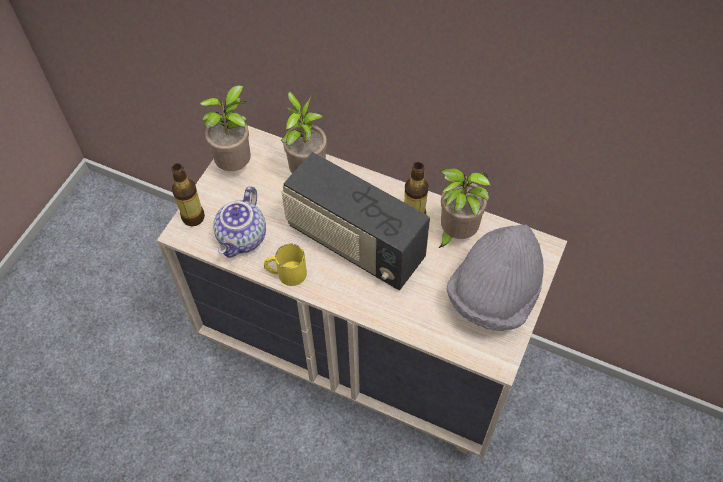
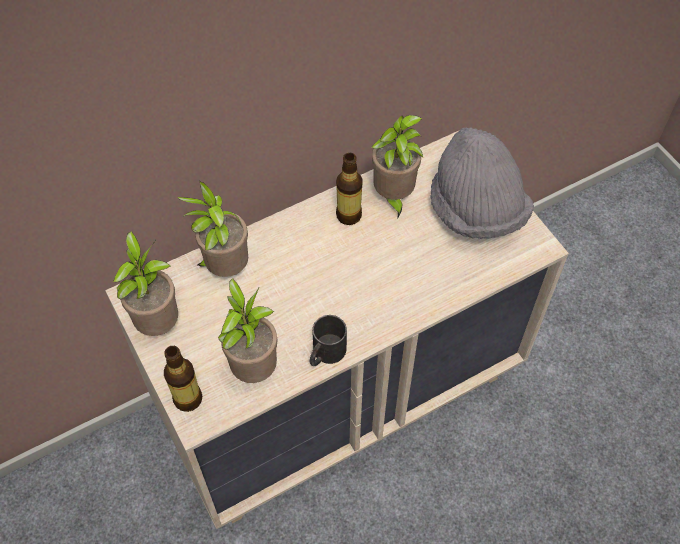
camera: 55 degrees left, 0 degrees up
(243, 238) = (254, 367): teapot -> potted plant
(286, 273) = (325, 354): yellow mug -> black mug
(354, 244) = (340, 279): radio -> none

